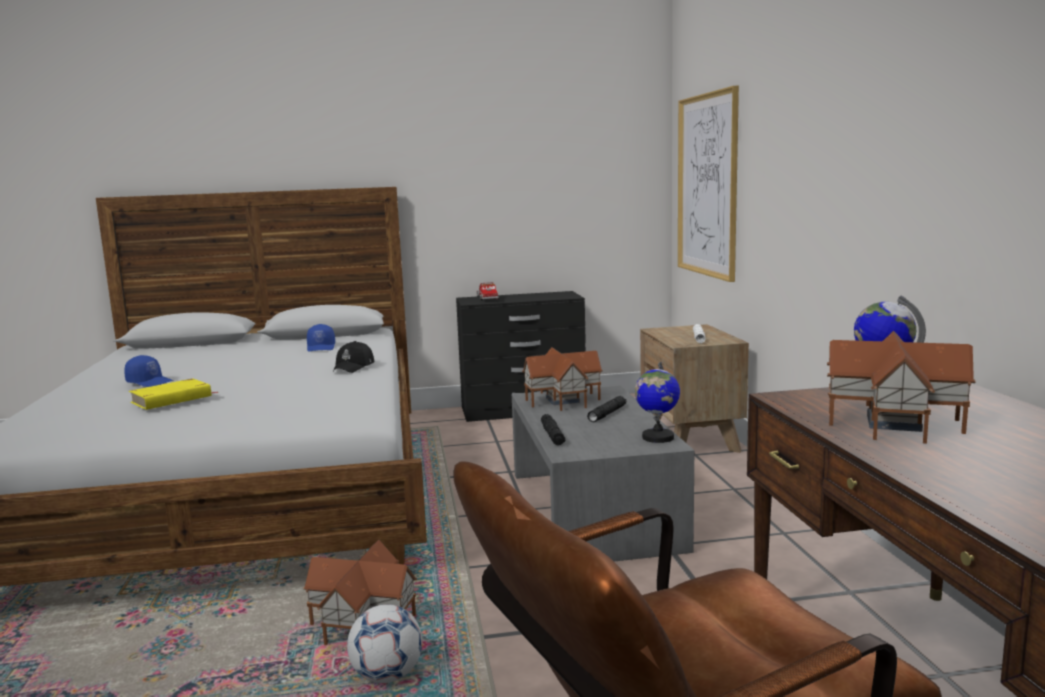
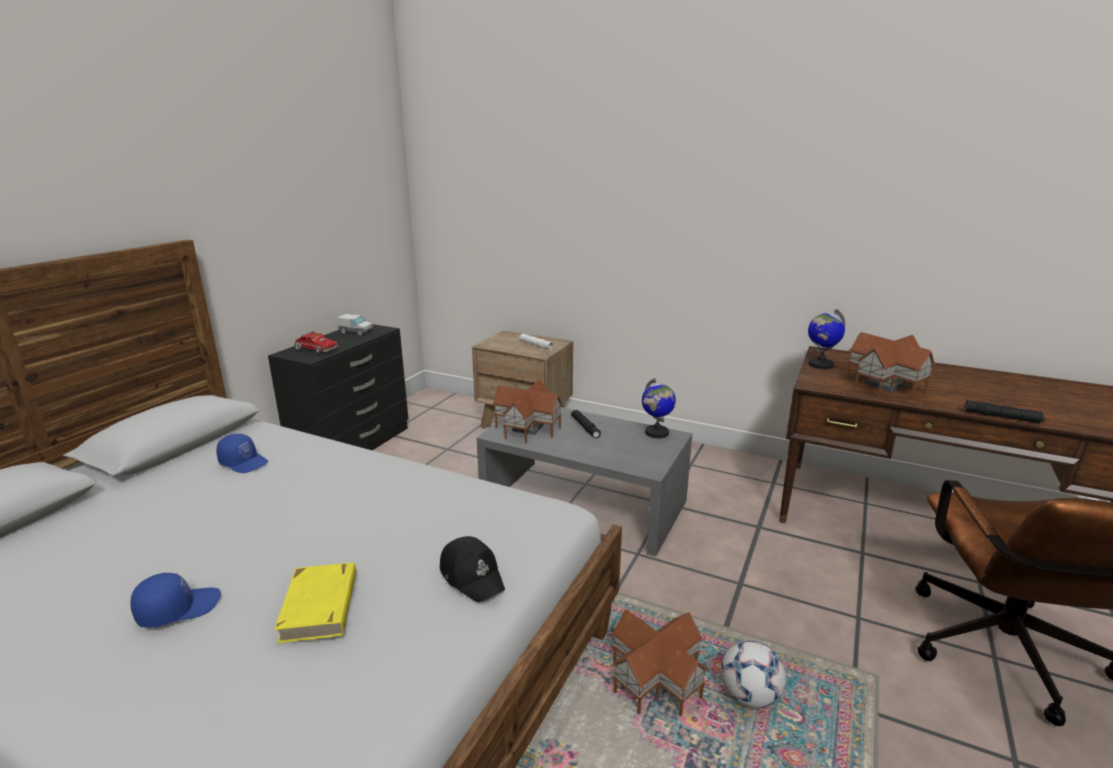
camera: 55 degrees left, 10 degrees up
(354, 367) = (371, 469): black cap -> black cap (472, 576)
(546, 295) = (356, 332): none -> toy truck
(552, 435) = (604, 460): black flashlight -> black flashlight (1002, 417)
(707, 185) = (485, 216): picture -> none

